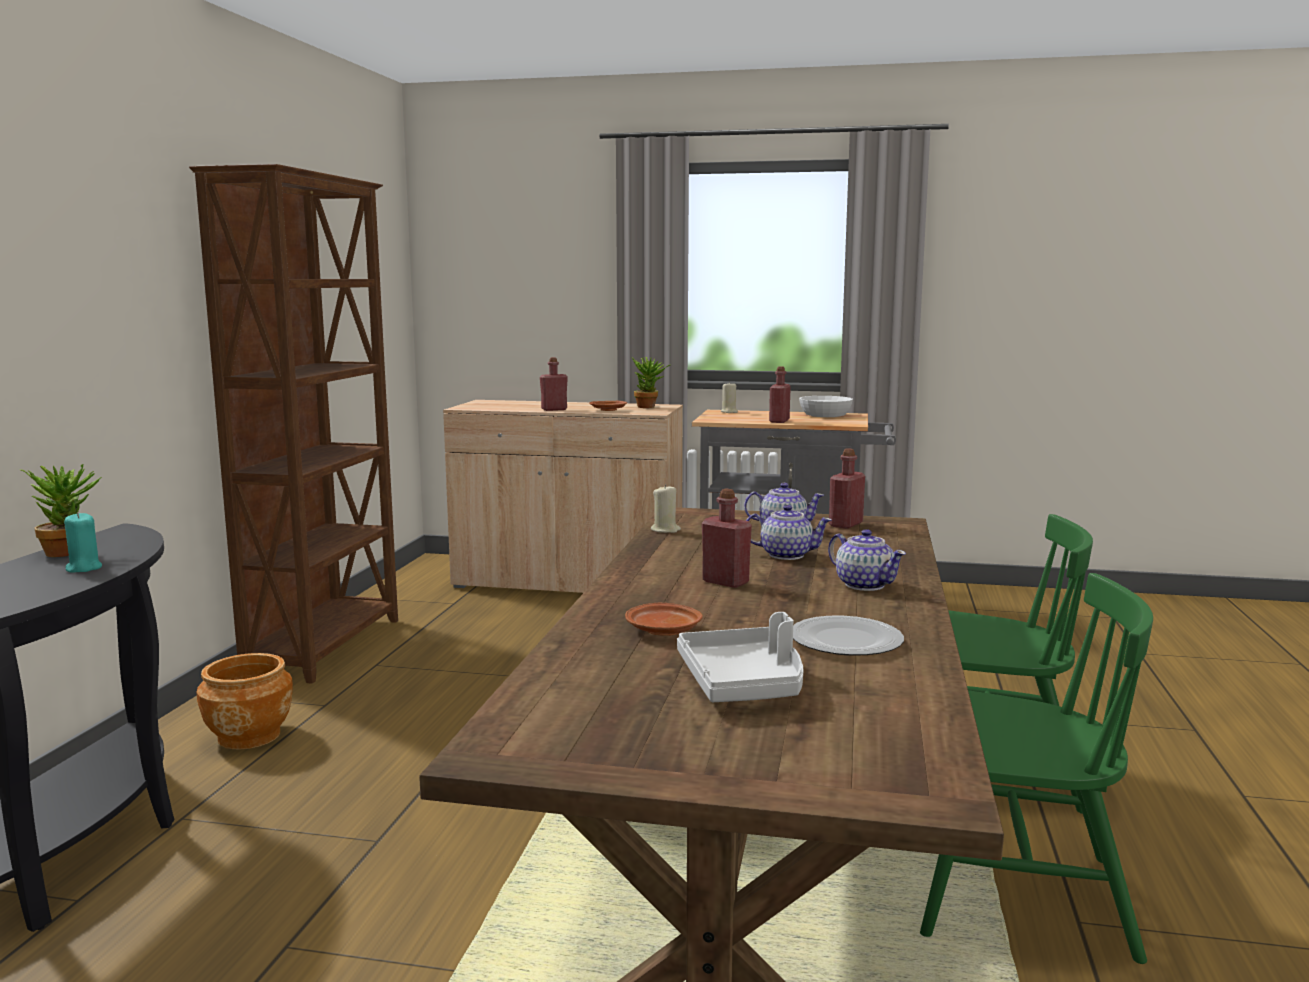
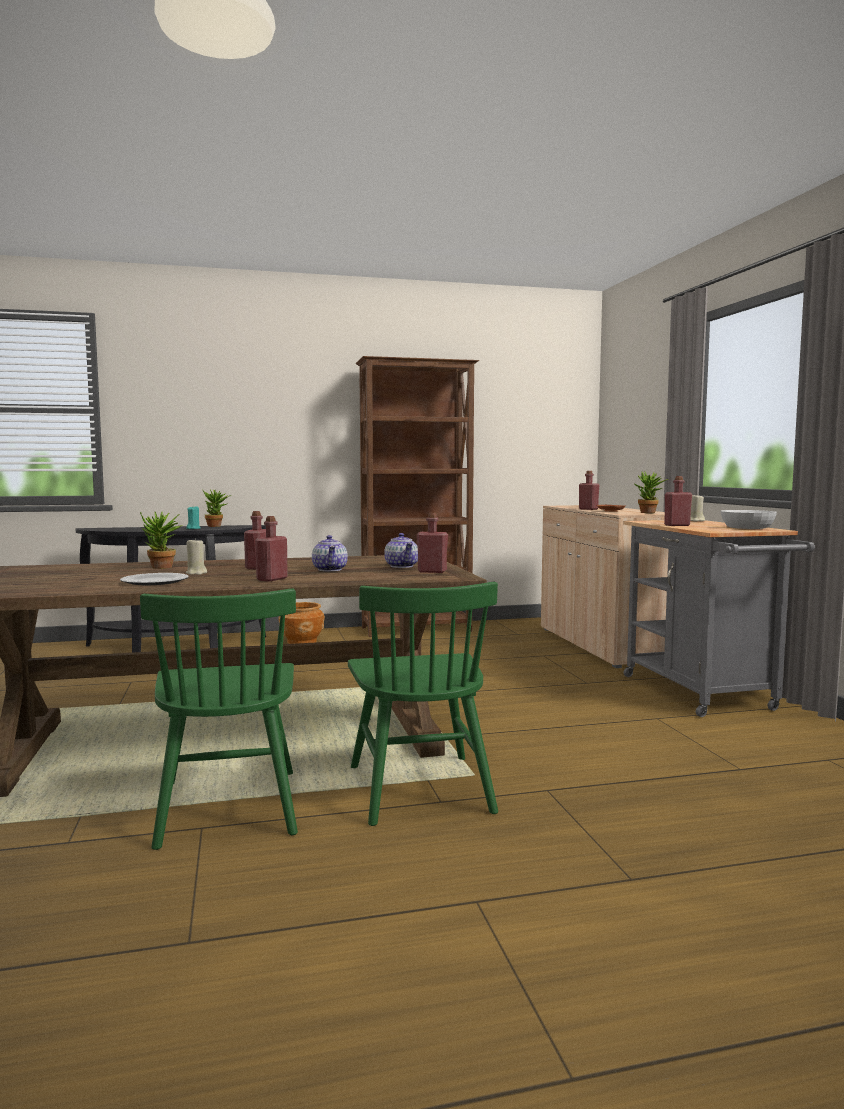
camera: 65 degrees right, 5 degrees down
(664, 631) = (161, 568): brown plate -> potted plant
(665, 530) = (366, 557): beige candle -> beige candle (196, 573)
(744, 683) = (85, 577): grey tray -> none
(864, 584) = (272, 579): teapot -> red bottle

